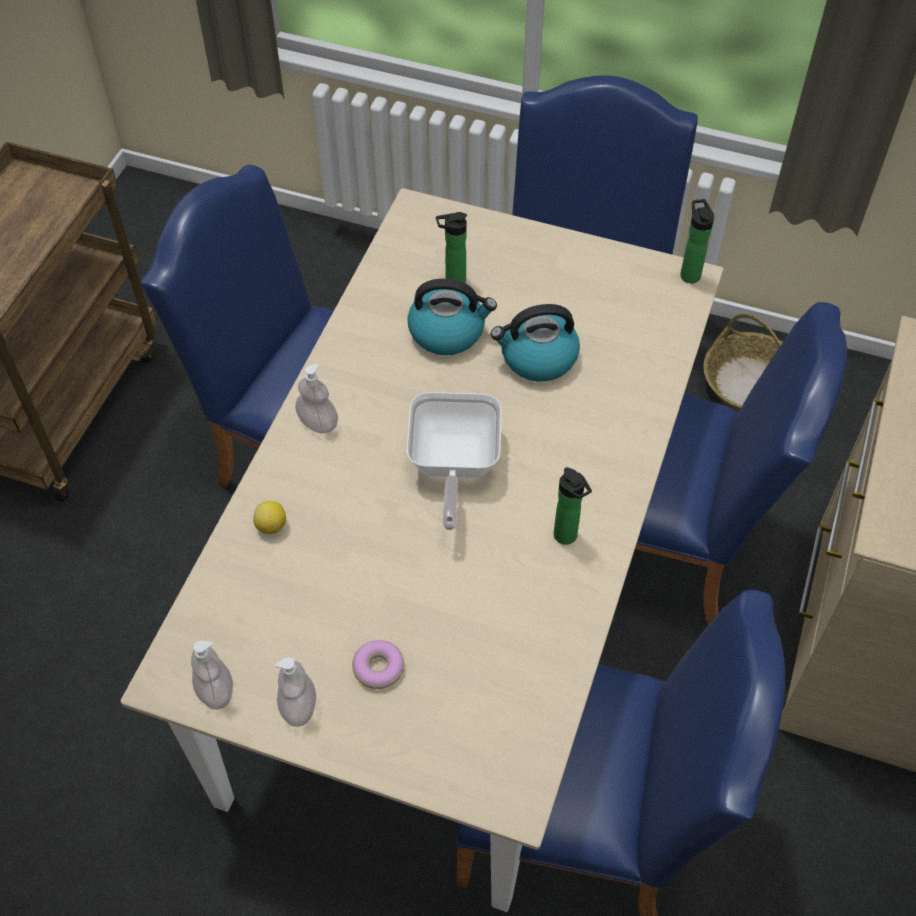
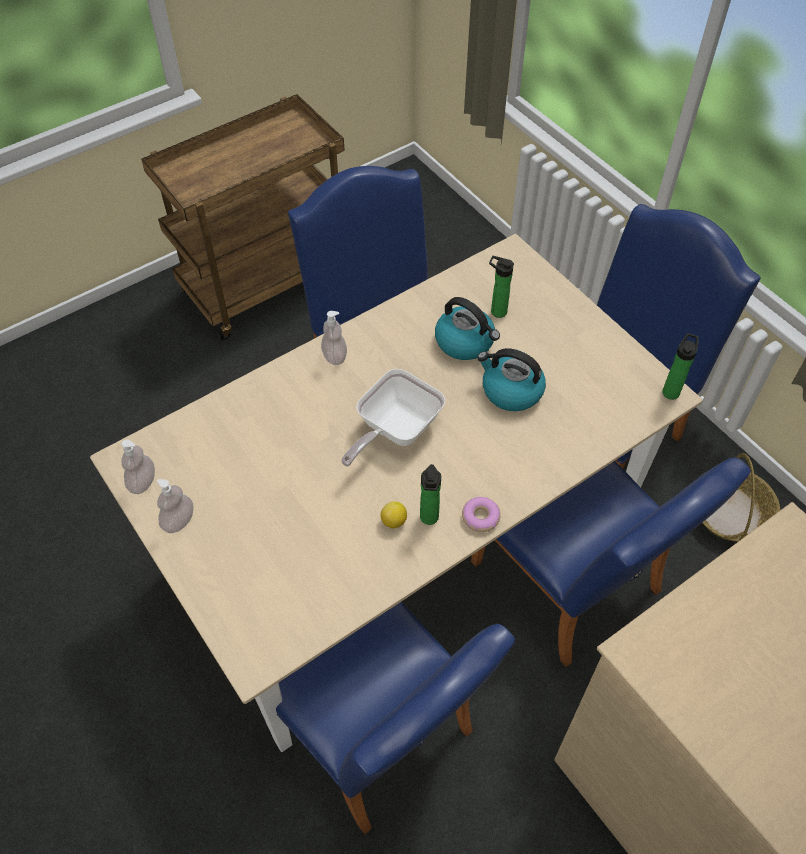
camera: 35 degrees right, 0 degrees up
(272, 526) = (255, 404): lemon -> lemon (394, 521)
(378, 668) = (243, 528): donut -> donut (480, 517)

